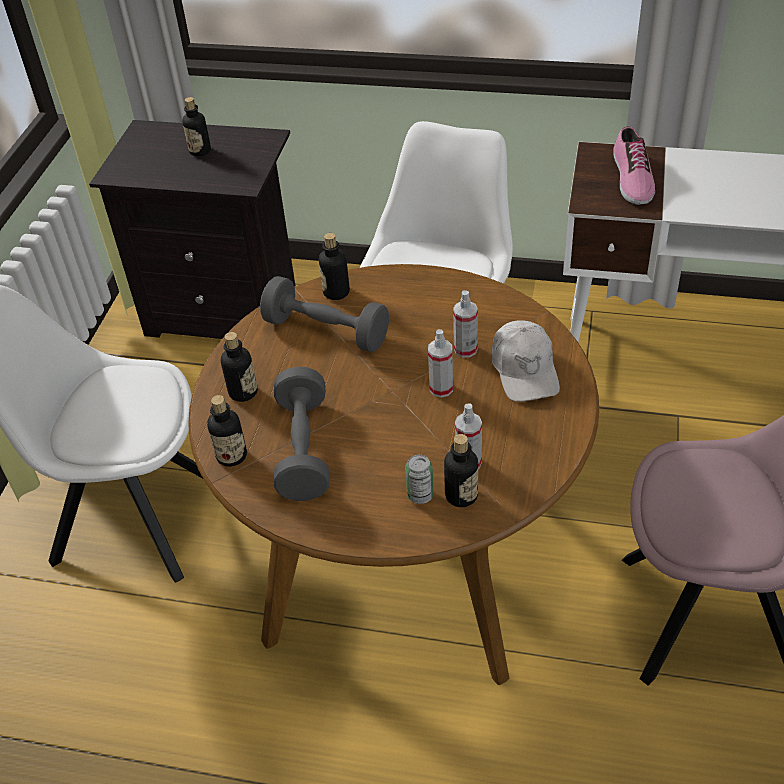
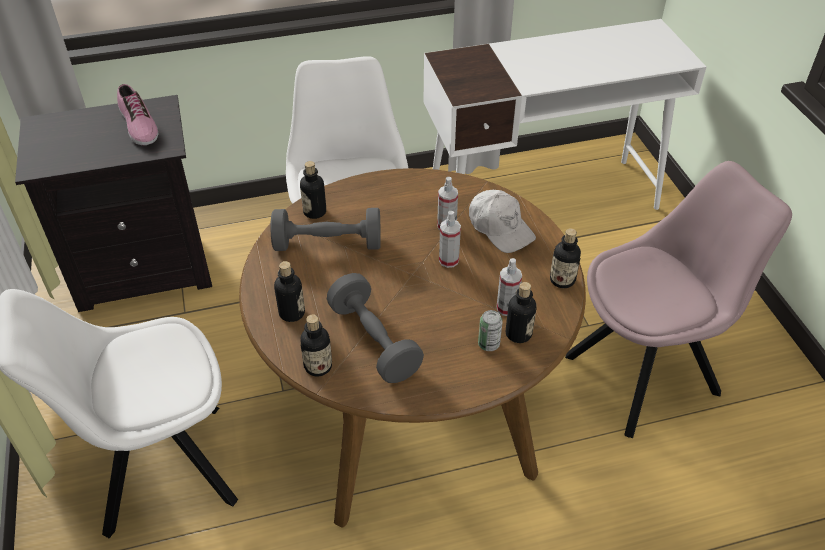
camera: 30 degrees left, 0 degrees up
(200, 151) = (106, 129): bottle -> bottle (562, 280)
(631, 178) = (480, 71): shoe -> shoe (137, 125)

